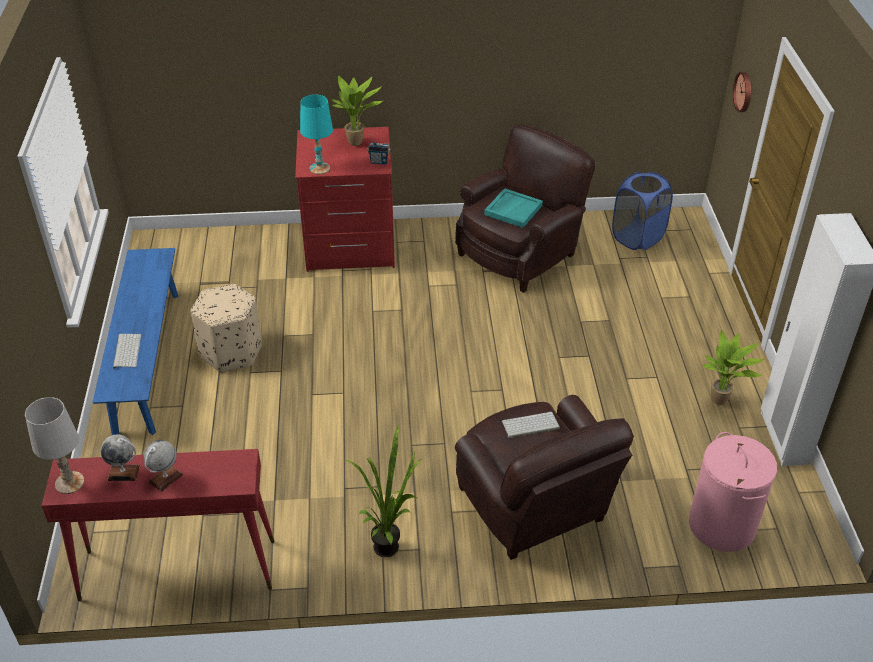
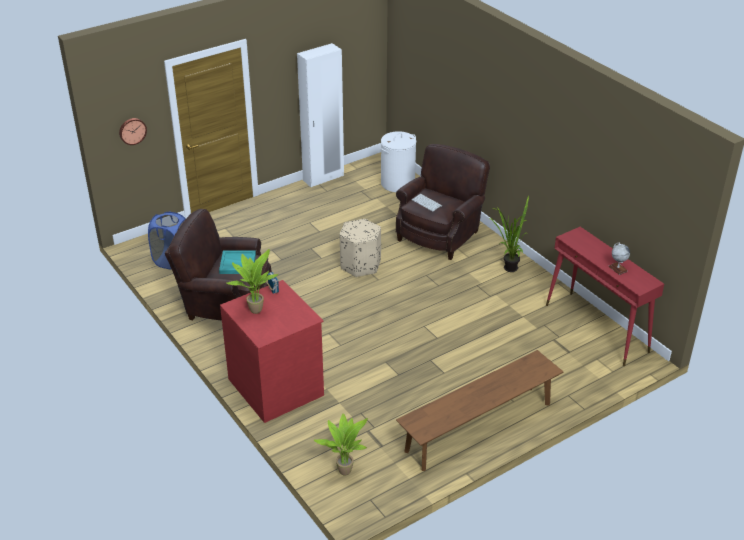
camera: 120 degrees left, 5 degrees down
(69, 482) = (643, 282): white table lamp -> none
(126, 350) = (512, 382): keyboard -> none
(147, 360) = (479, 427): blue bench -> brown bench
(165, 478) = (604, 254): globe -> none
(231, 351) = (434, 391): beige ottoman -> beige ottoman (360, 265)
(319, 168) = (303, 313): turquoise table lamp -> none
(721, 401) = (311, 199): potted plant -> potted plant (344, 470)
(722, 525) = (397, 183): pink laundry basket -> white laundry basket

